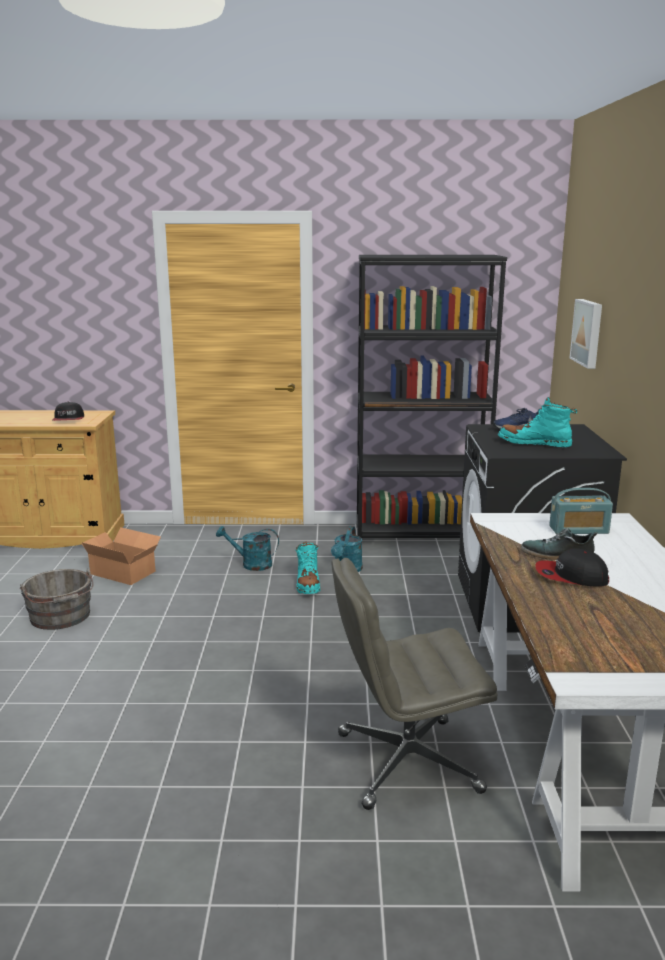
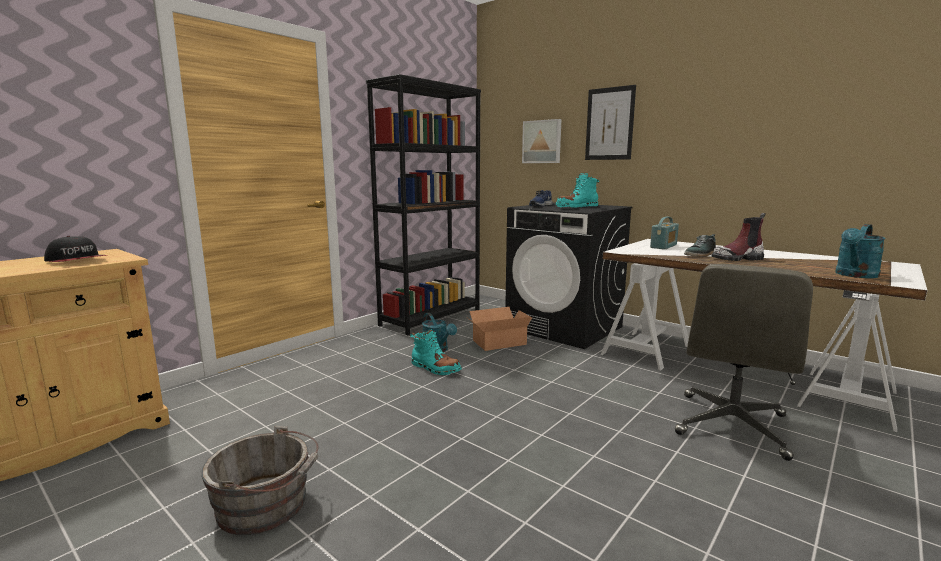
camera: 50 degrees left, 5 degrees down
(123, 571) = (243, 432): cardboard box -> cardboard box (497, 342)
(251, 564) = (360, 375): turquoise watering can -> turquoise watering can (855, 275)
(571, 576) = (738, 258): cap -> boot
(628, 325) = (609, 124): none -> picture

